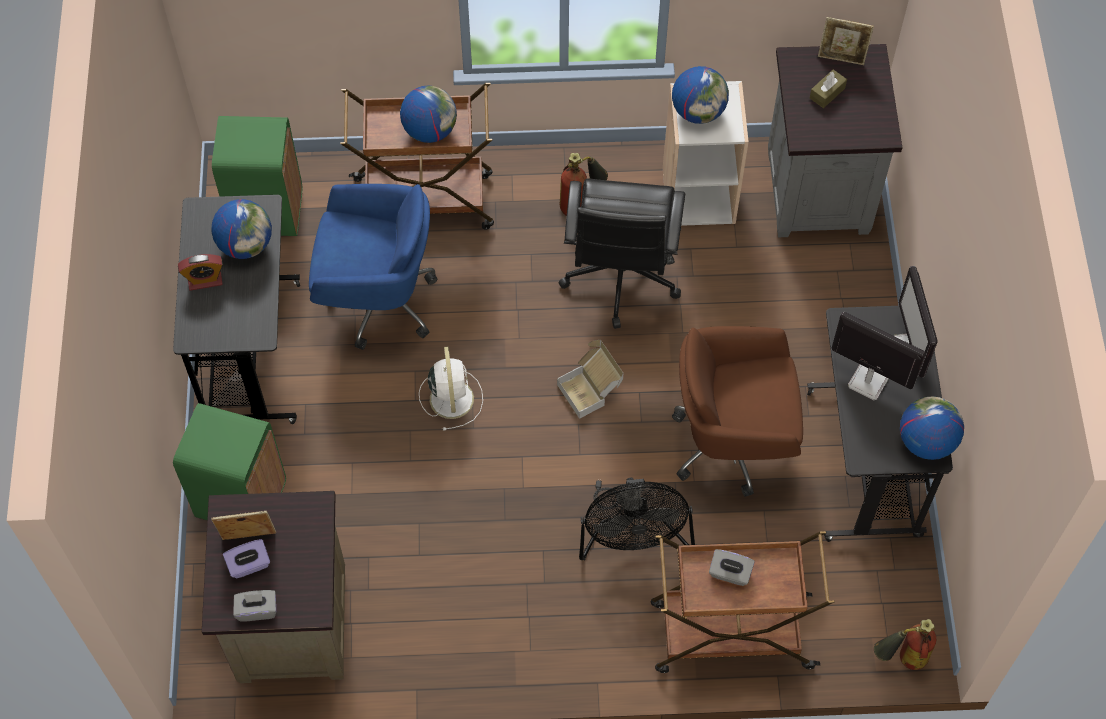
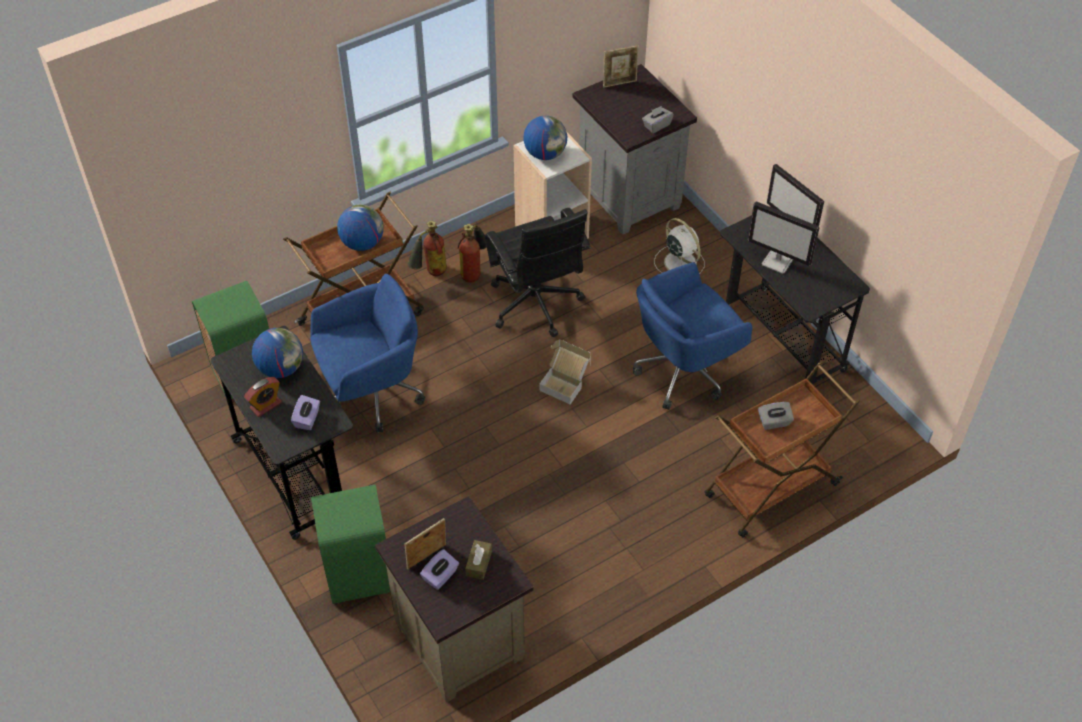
camera: 30 degrees left, 10 degrees down
(235, 317) = (307, 419): none -> purple tissue box
(257, 610) = (469, 603): grey tissue box -> grey tissue box (656, 125)
(451, 397) = (469, 433): white fan -> white fan (679, 261)
(628, 533) = (656, 460): black fan -> none
(731, 444) = (684, 372): brown office chair -> blue office chair
(827, 93) = (625, 106): brown tissue box -> brown tissue box (479, 563)
(867, 381) = (778, 262): monitor -> monitor turned 150 degrees counterclockwise
(901, 660) = (888, 450): fire extinguisher -> fire extinguisher (429, 274)
(925, 441) = (841, 280): globe -> none

